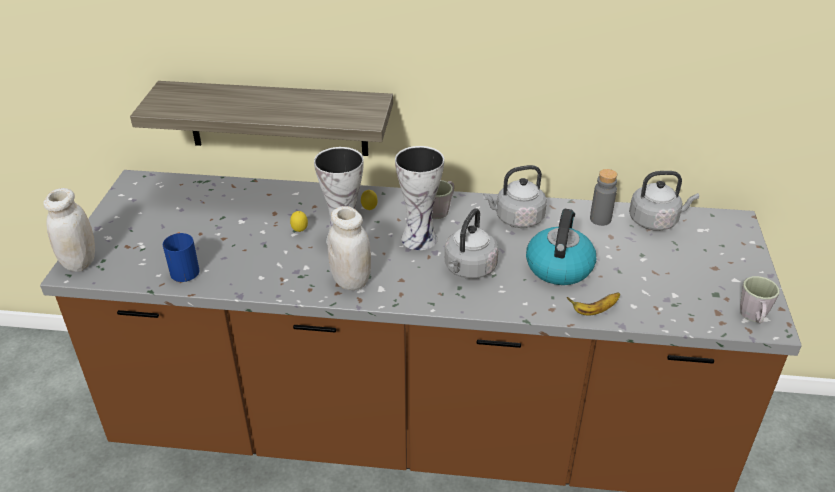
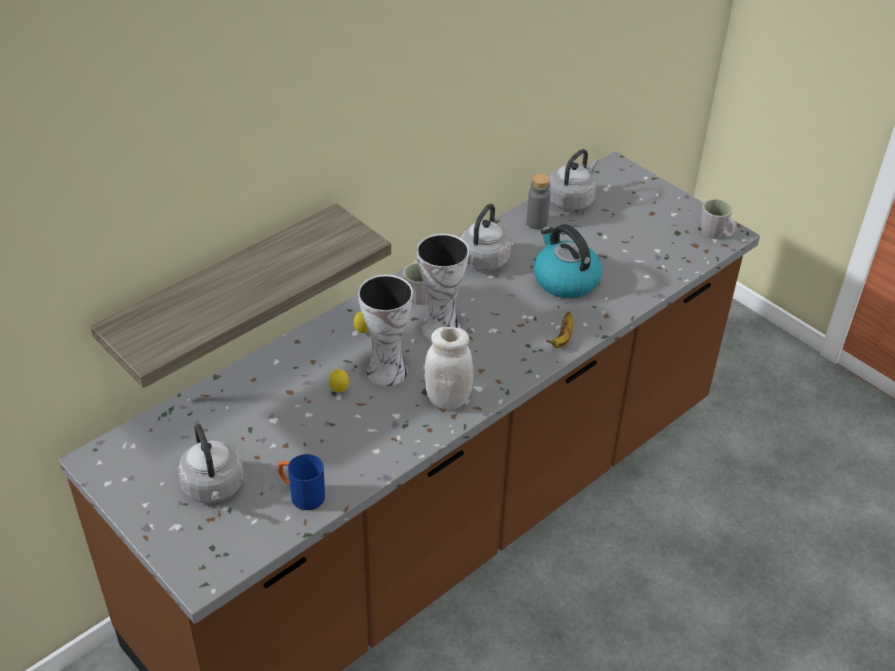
camera: 50 degrees left, 5 degrees up
(80, 262) = (193, 566): white jar -> none
(469, 269) = (513, 327): grey kettle -> grey kettle (214, 488)
(594, 311) = (631, 297): banana -> banana (562, 339)

